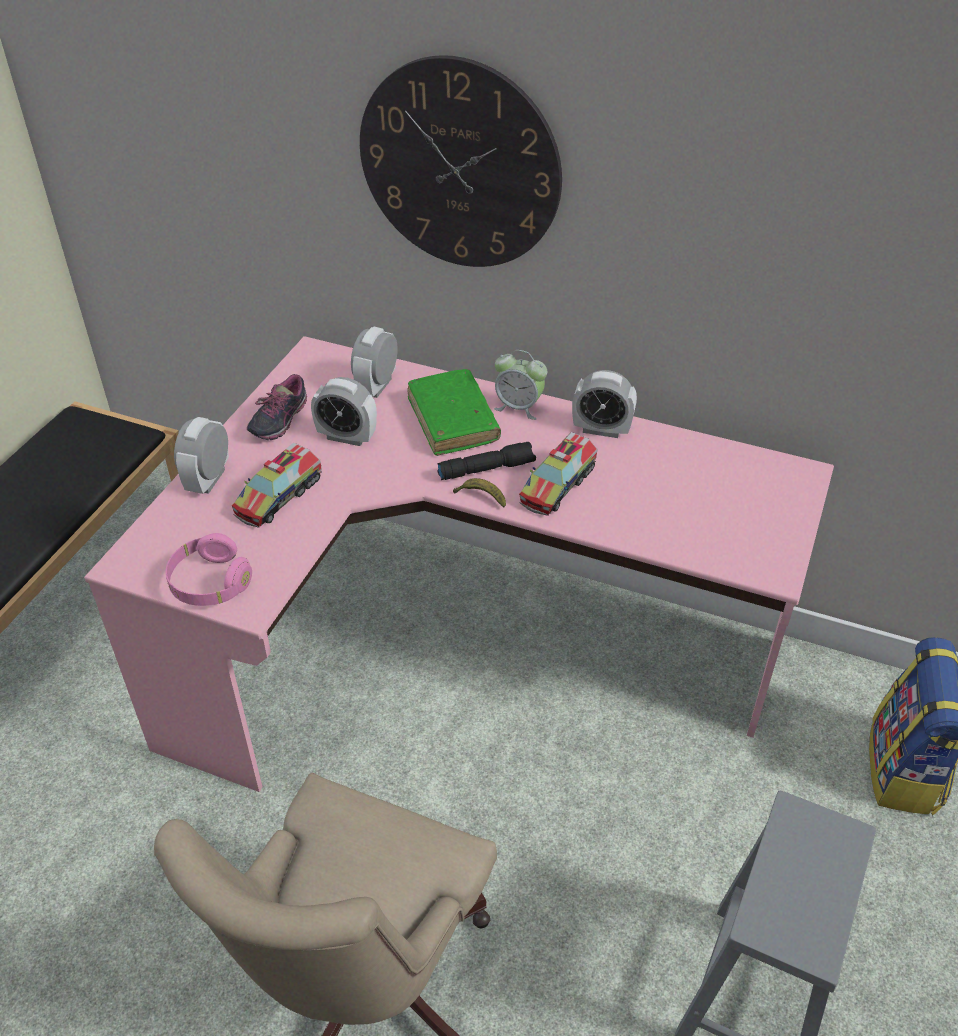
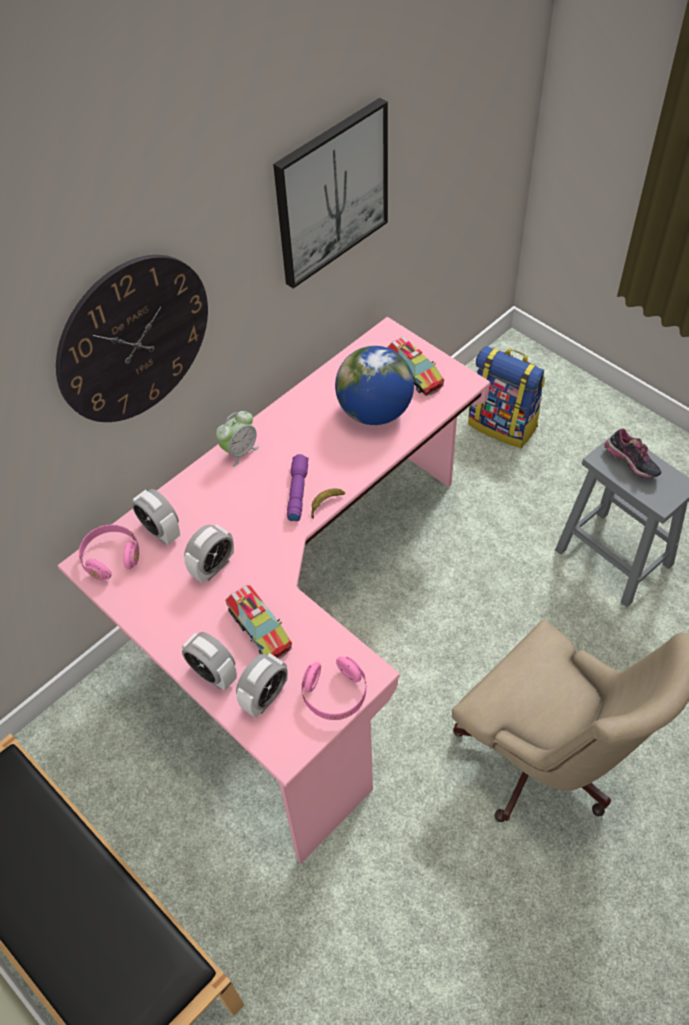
camera: 65 degrees left, 10 degrees up
(279, 421) = (167, 609): shoe -> shoe (630, 464)
(326, 365) = (111, 558): none -> pink headphones
(453, 421) = (232, 495): green book -> none
(486, 468) = (297, 491): black flashlight -> purple flashlight
(558, 485) = (335, 457): toy truck -> toy truck (414, 373)
(601, 429) = (291, 414): alarm clock -> alarm clock (265, 697)
(656, 499) = (375, 412): none -> globe
(798, 206) = (331, 193): none -> picture

